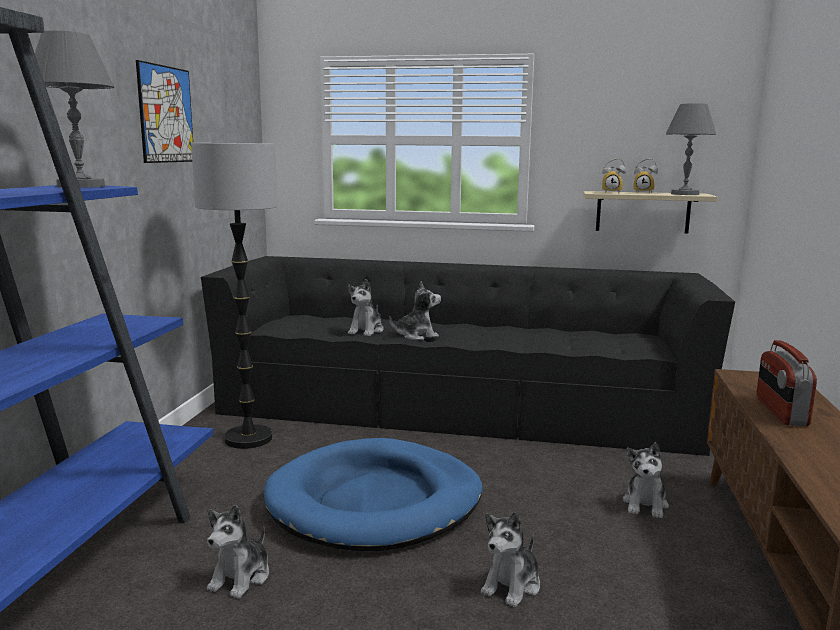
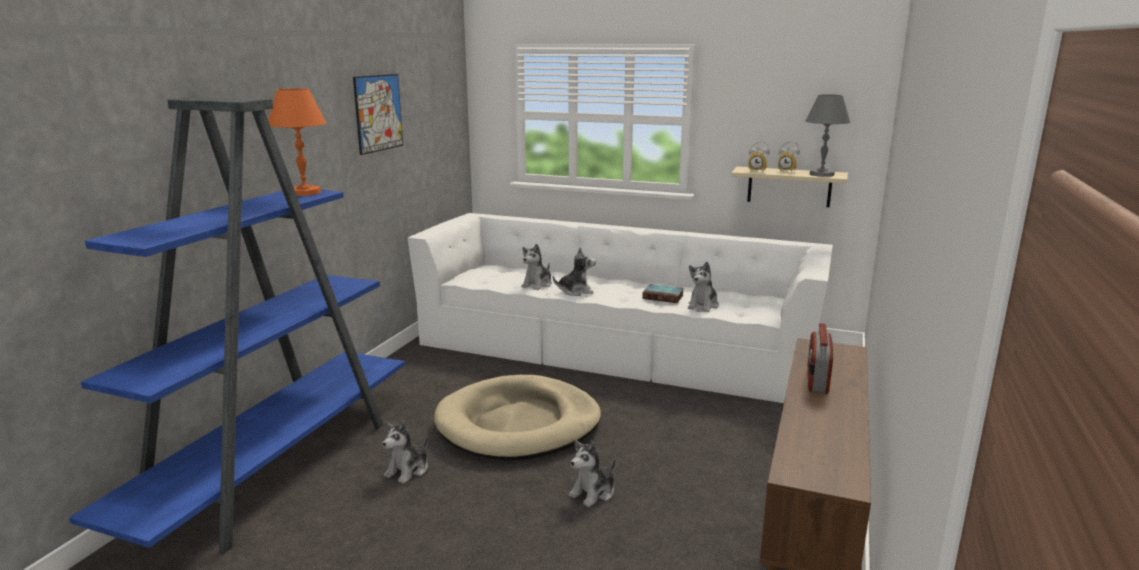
camera: 10 degrees right, 5 degrees up
(82, 186) = (305, 193): grey table lamp -> orange table lamp
(249, 438) = (439, 367): floor lamp -> none
(375, 501) = (518, 424): blue dog bed -> beige dog bed
(457, 404) = (615, 347): black sofa -> white sofa
(524, 337) = (664, 297): none -> book
(645, 504) = (727, 442): plush toy -> plush toy (703, 305)

